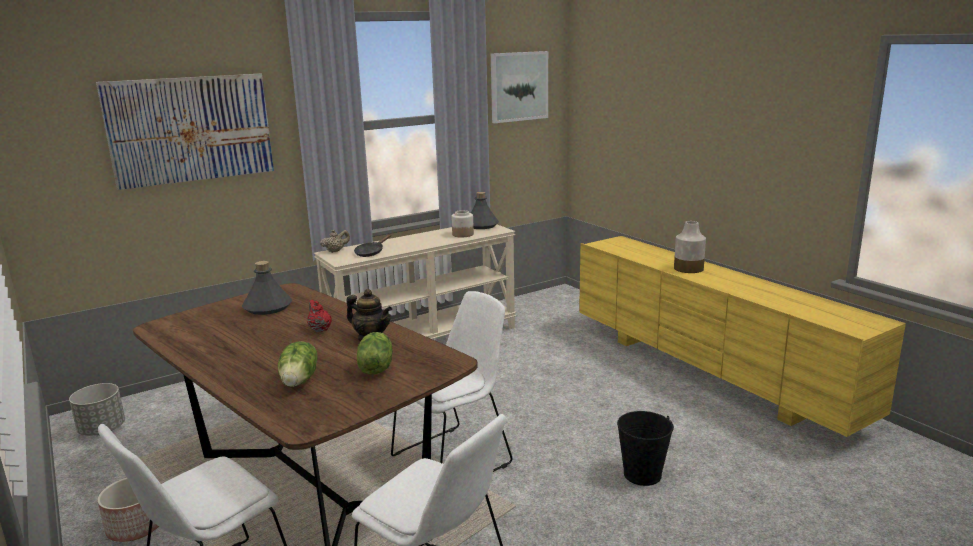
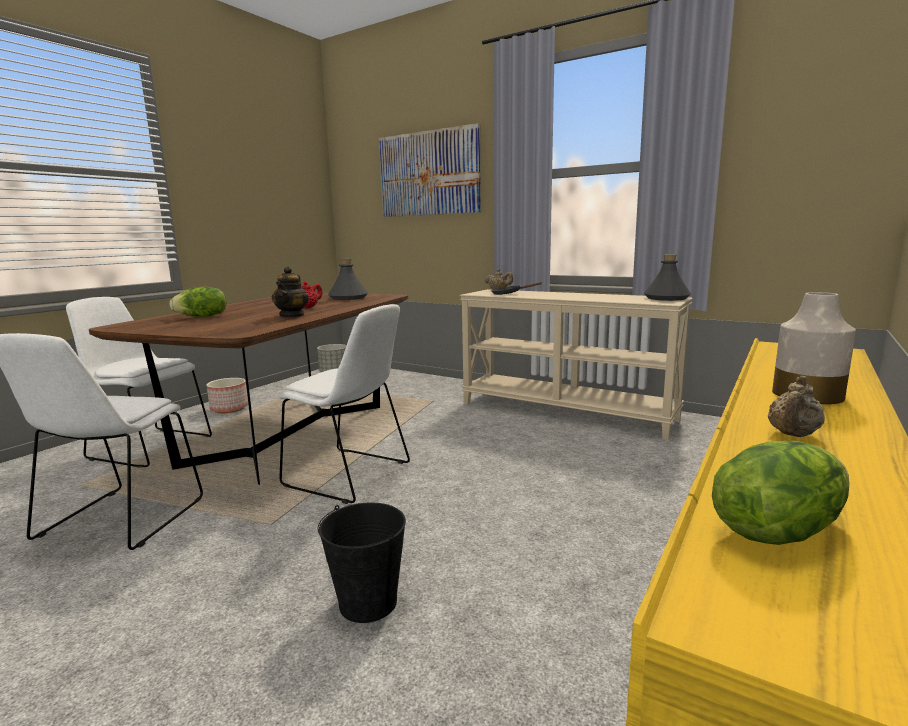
camera: 65 degrees right, 5 degrees down
(375, 368) = (226, 323): lettuce -> lettuce (776, 529)
(462, 234) = (619, 299): jar -> none
(518, 86) = (804, 115): picture -> none
(736, 286) = (792, 435): none -> beige teapot

